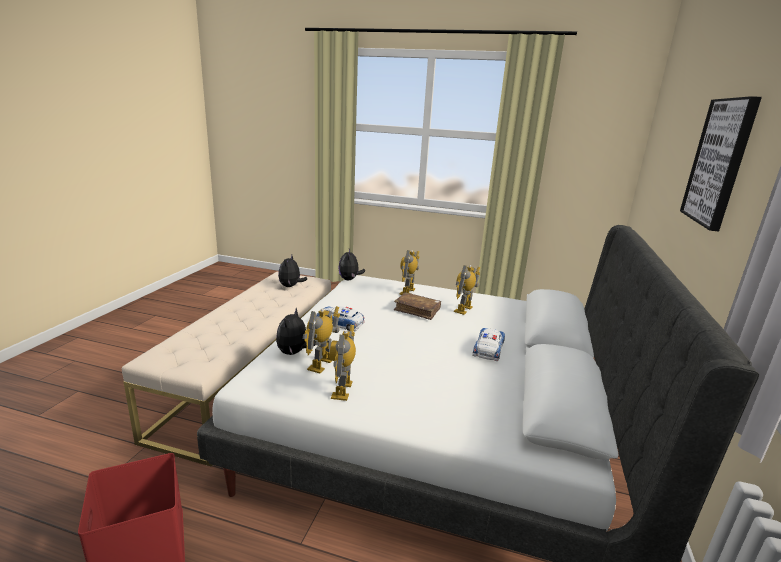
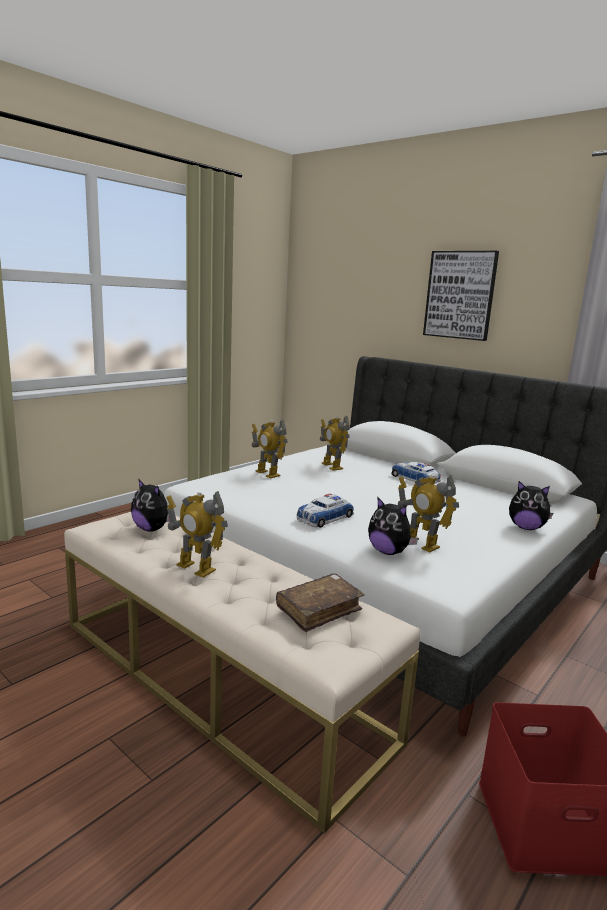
camera: 65 degrees left, 5 degrees down
(343, 390) = (476, 543): toy robot -> toy robot (195, 568)
(349, 279) = (191, 490): plush toy -> plush toy (526, 528)
(417, 310) = (323, 480): brown book -> brown book (319, 609)

